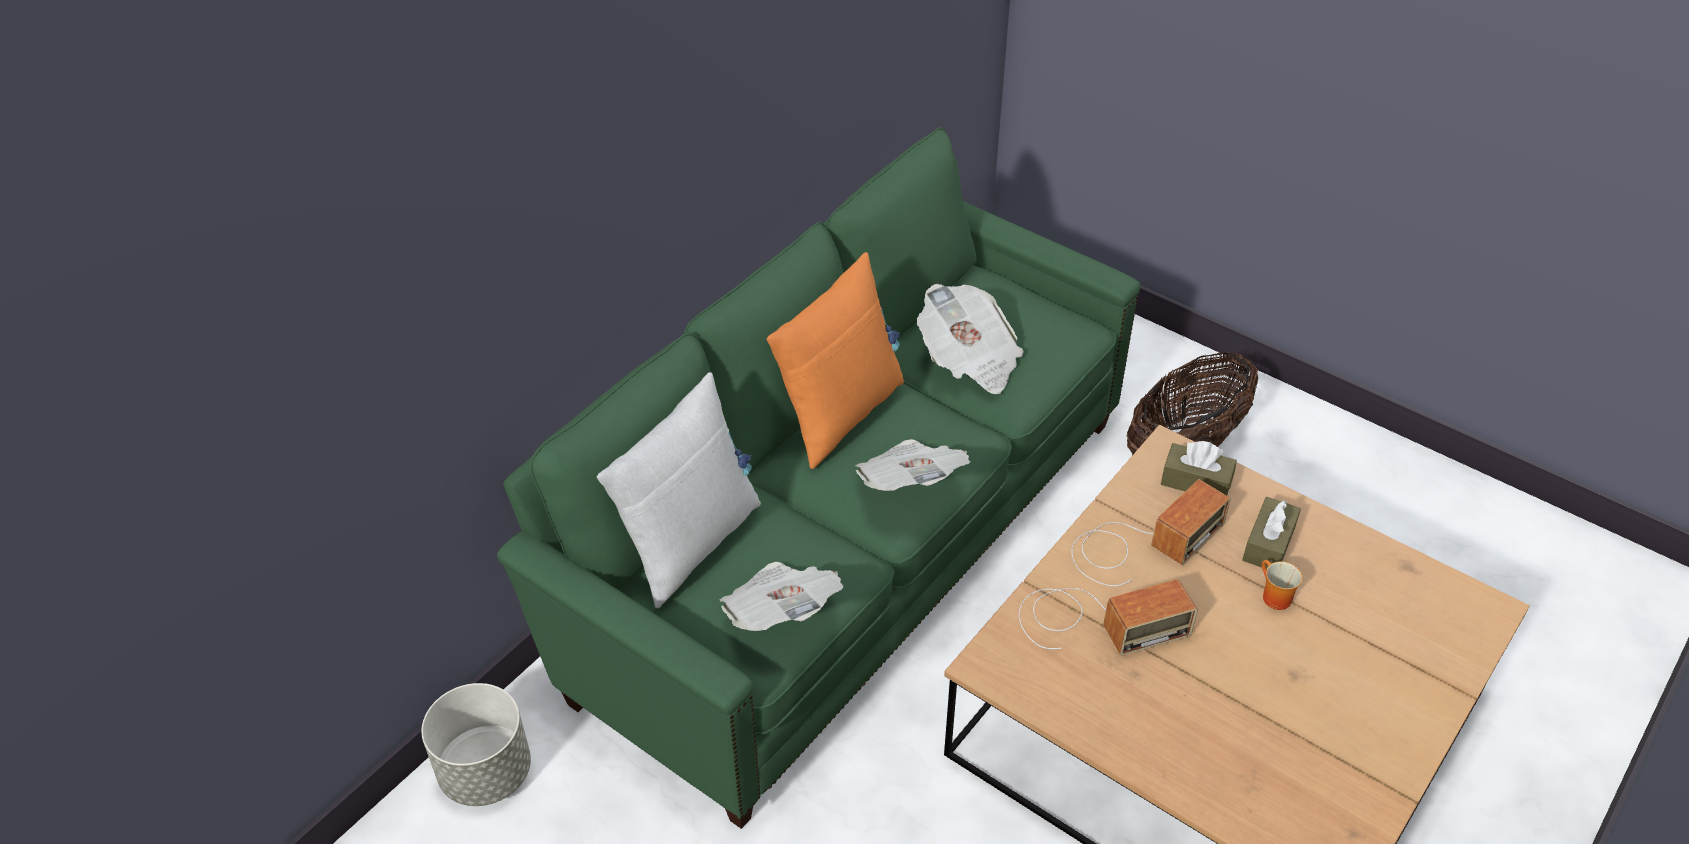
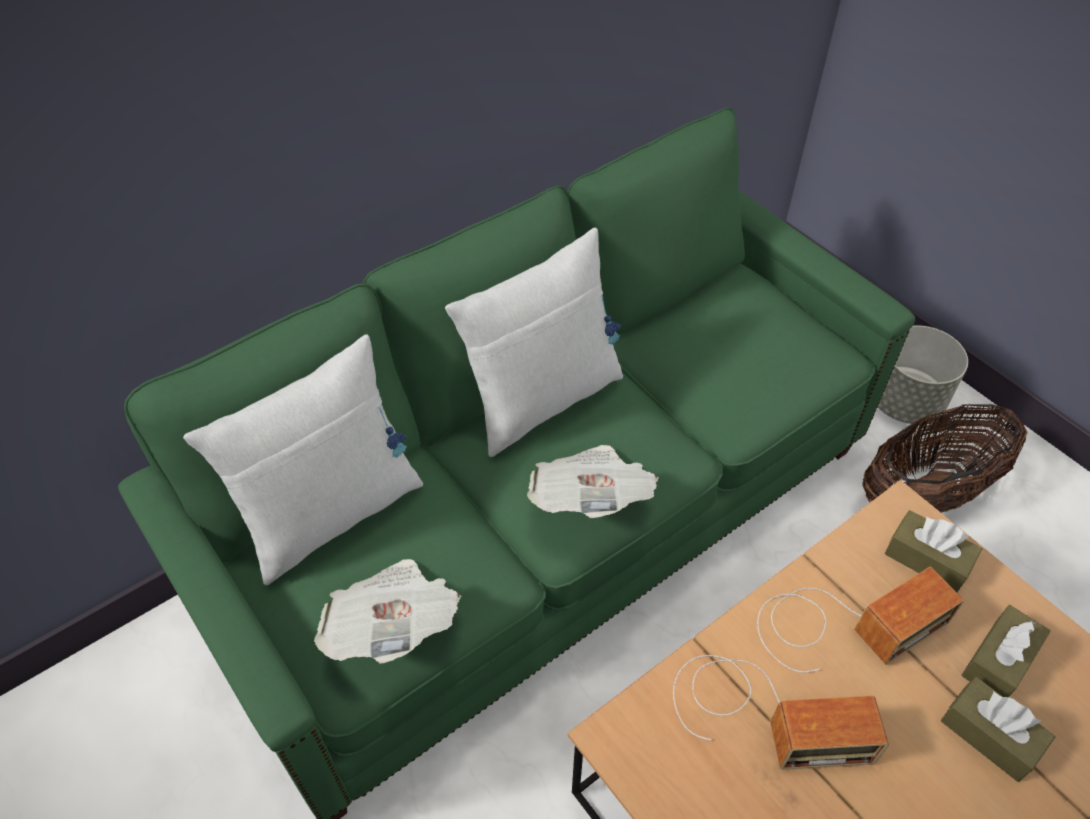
camera: 15 degrees right, 5 degrees up
(486, 772) = (117, 685): grey planter -> grey planter (904, 402)
(840, 415) = (542, 401): orange pillow -> grey pillow
(969, 360) = (703, 366): newspaper -> none
(1272, 597) = (989, 735): mug -> brown tissue box

